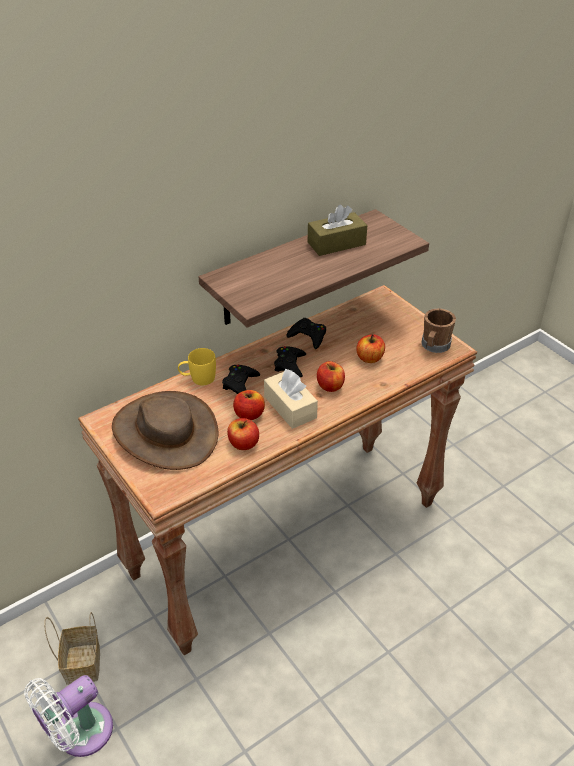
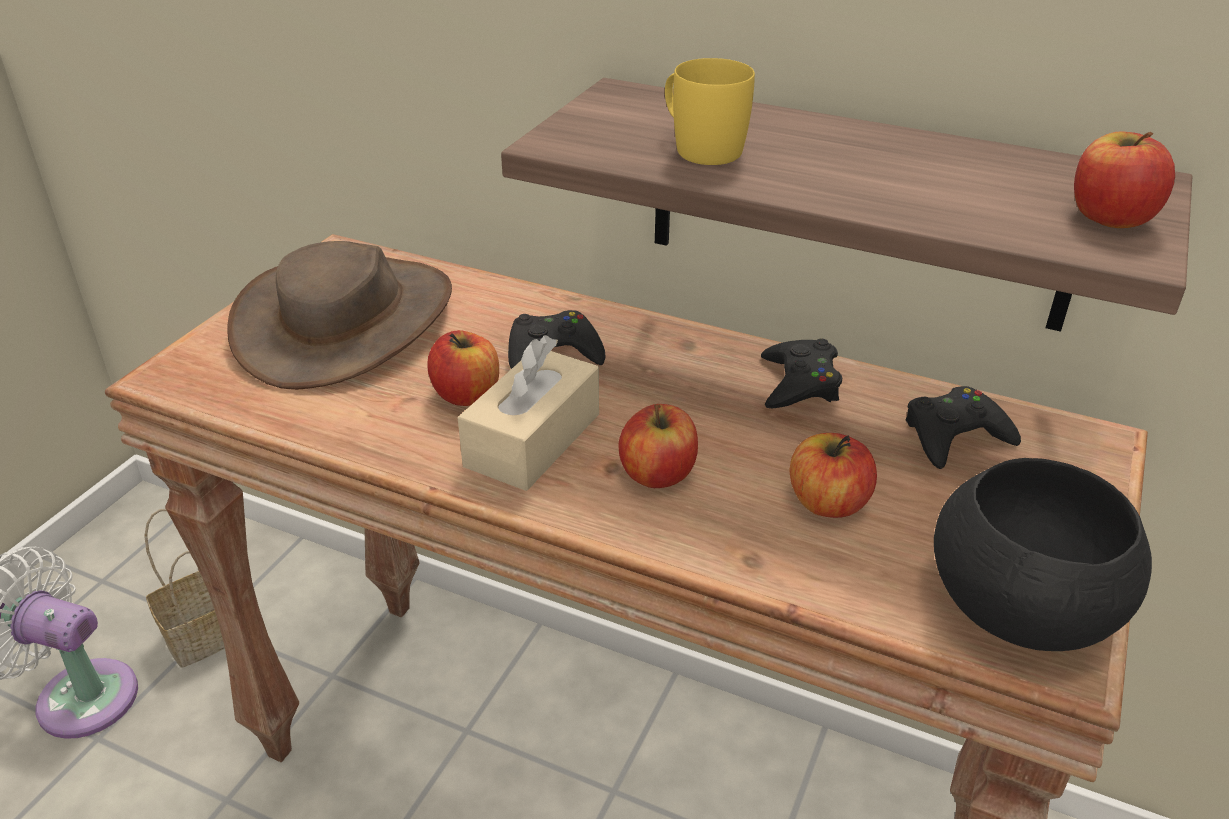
camera: 60 degrees right, 5 degrees down
(198, 378) = (525, 302): yellow mug -> yellow mug (699, 147)
(243, 444) = (369, 418): apple -> apple (1110, 217)
(290, 365) = (675, 391): black game controller -> black game controller (954, 436)
(336, 243) = (941, 166): brown tissue box -> none
(434, 346) = (1019, 611): brown mug -> black bowl

